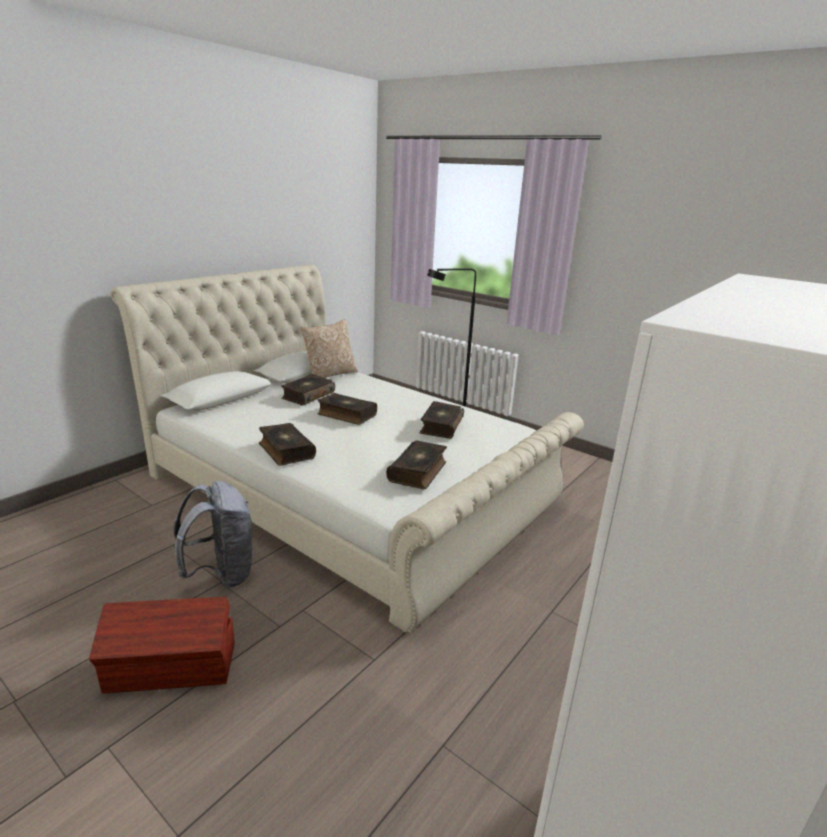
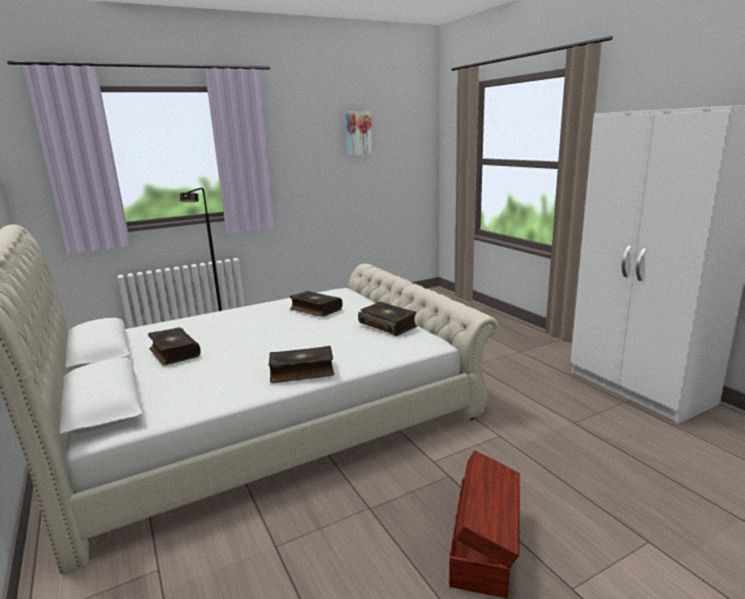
camera: 65 degrees left, 5 degrees down
(221, 573) = (356, 507): grey backpack -> none
(329, 375) = (128, 338): pillow -> none
(346, 415) = (251, 339): book -> none
(726, 238) = (358, 133): none -> picture

